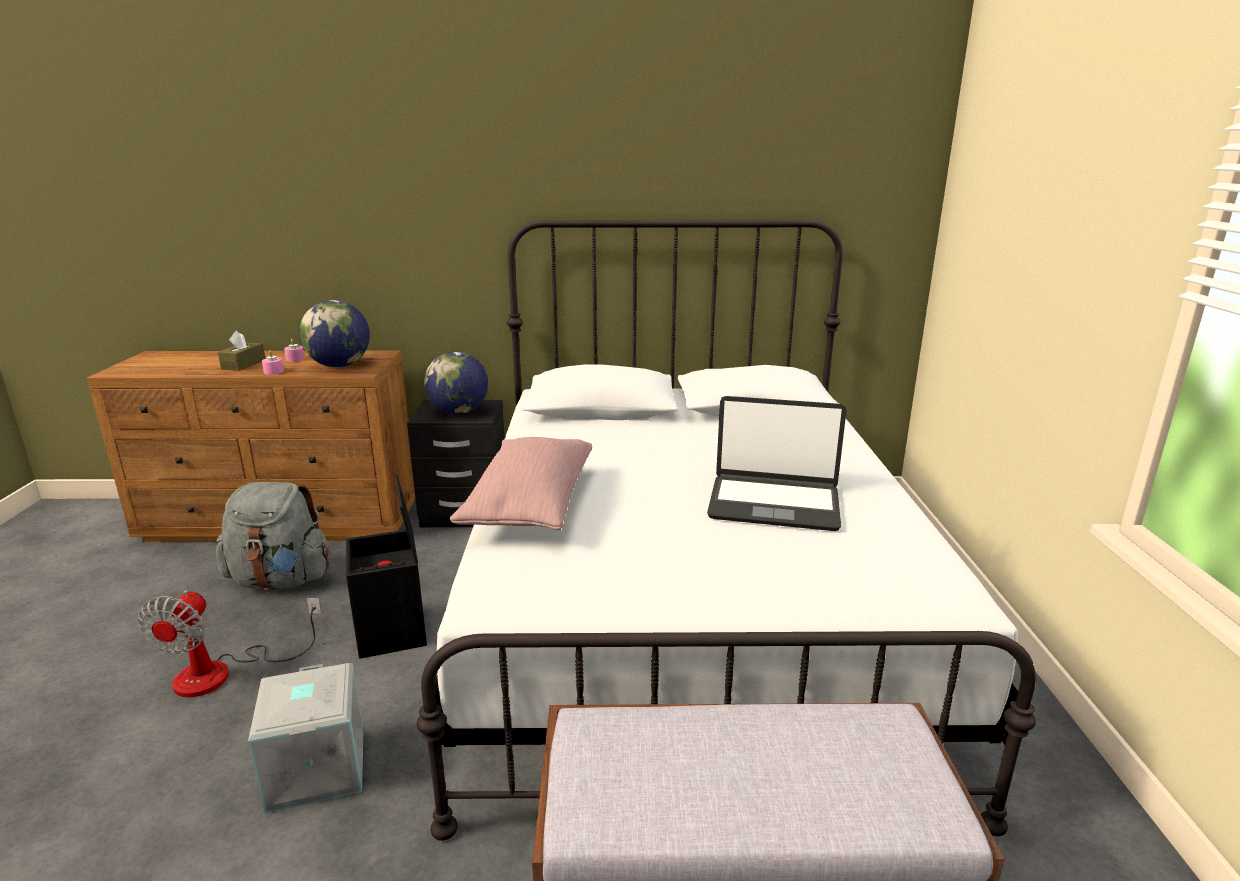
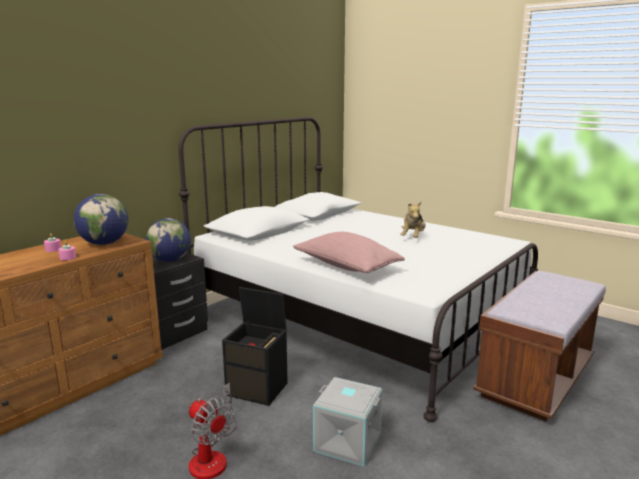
camera: 50 degrees left, 5 degrees down
(243, 364) = (23, 262): brown tissue box -> none
(281, 580) = (135, 411): grey backpack -> none
(774, 504) = (413, 237): laptop -> plush toy

